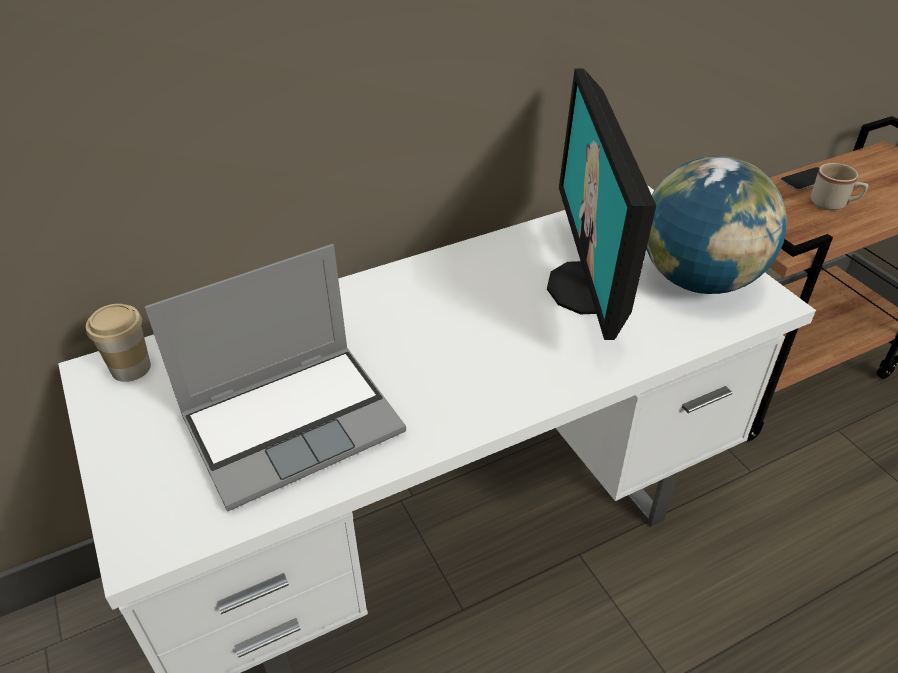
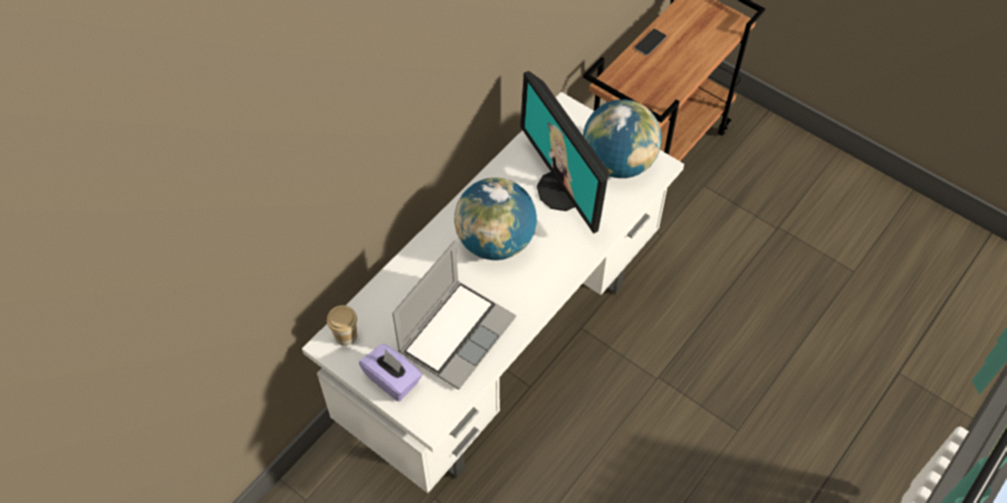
camera: 25 degrees left, 15 degrees up
(141, 454) = (393, 380): none -> purple tissue box
(444, 320) = (495, 242): none -> globe
(833, 204) = (671, 61): beige mug -> none

